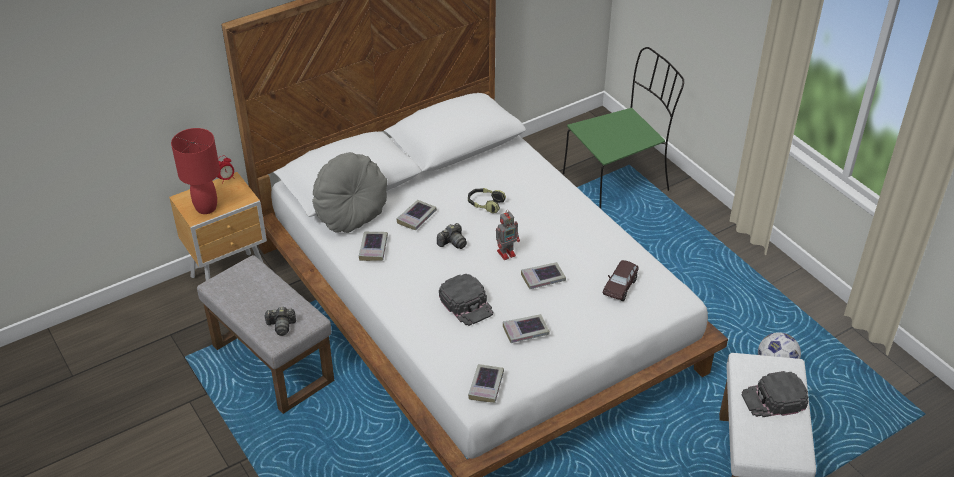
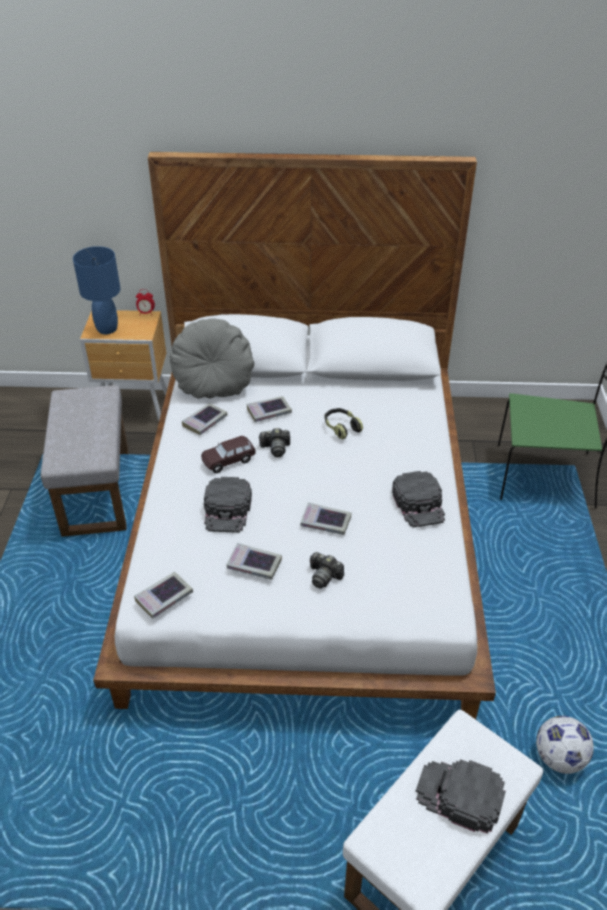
camera: 35 degrees right, 0 degrees up
(205, 208) = (107, 329): red table lamp -> blue table lamp
(281, 326) = (73, 453): camera -> camera (324, 576)
(507, 253) = (315, 481): toy robot -> none
(594, 234) = (419, 503): none -> black cap
(620, 286) = (394, 570): brown toy car -> brown toy car (229, 460)

